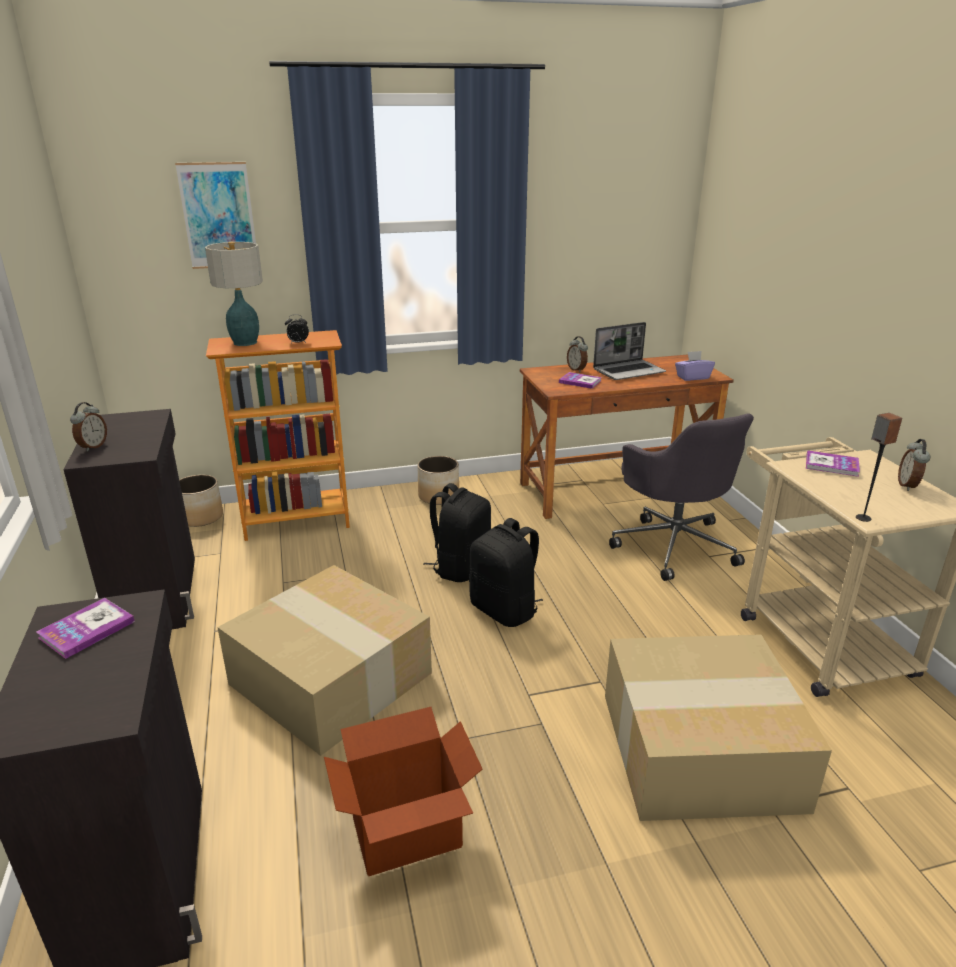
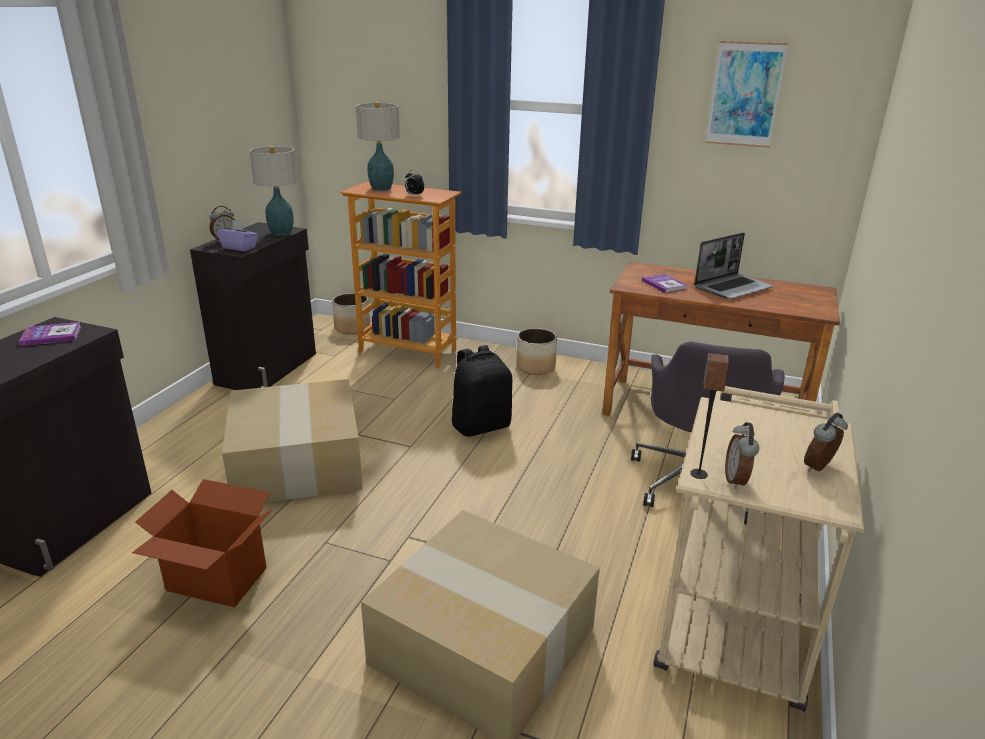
camera: 35 degrees right, 0 degrees up
(151, 420) = (282, 233): none -> table lamp
(218, 216) = (393, 81): picture -> picture (745, 94)
(505, 610) = (472, 470): black backpack -> none
(577, 369) = (681, 274): alarm clock -> alarm clock (737, 480)
(629, 371) = (732, 287): laptop -> laptop turned 45 degrees counterclockwise
(692, 377) = (793, 308): purple tissue box -> purple tissue box (239, 247)
(831, 465) = (764, 421): book -> none

